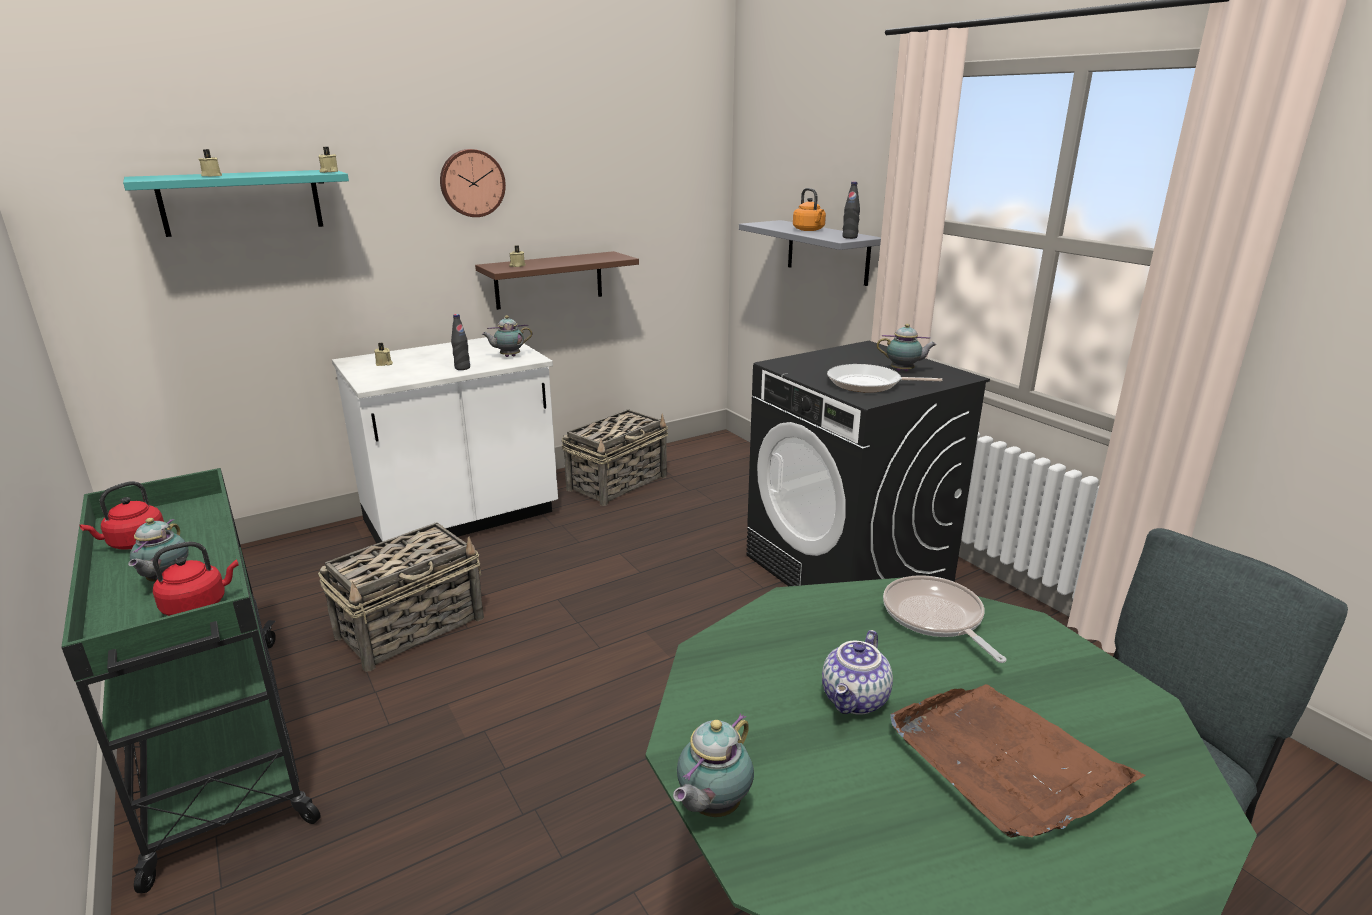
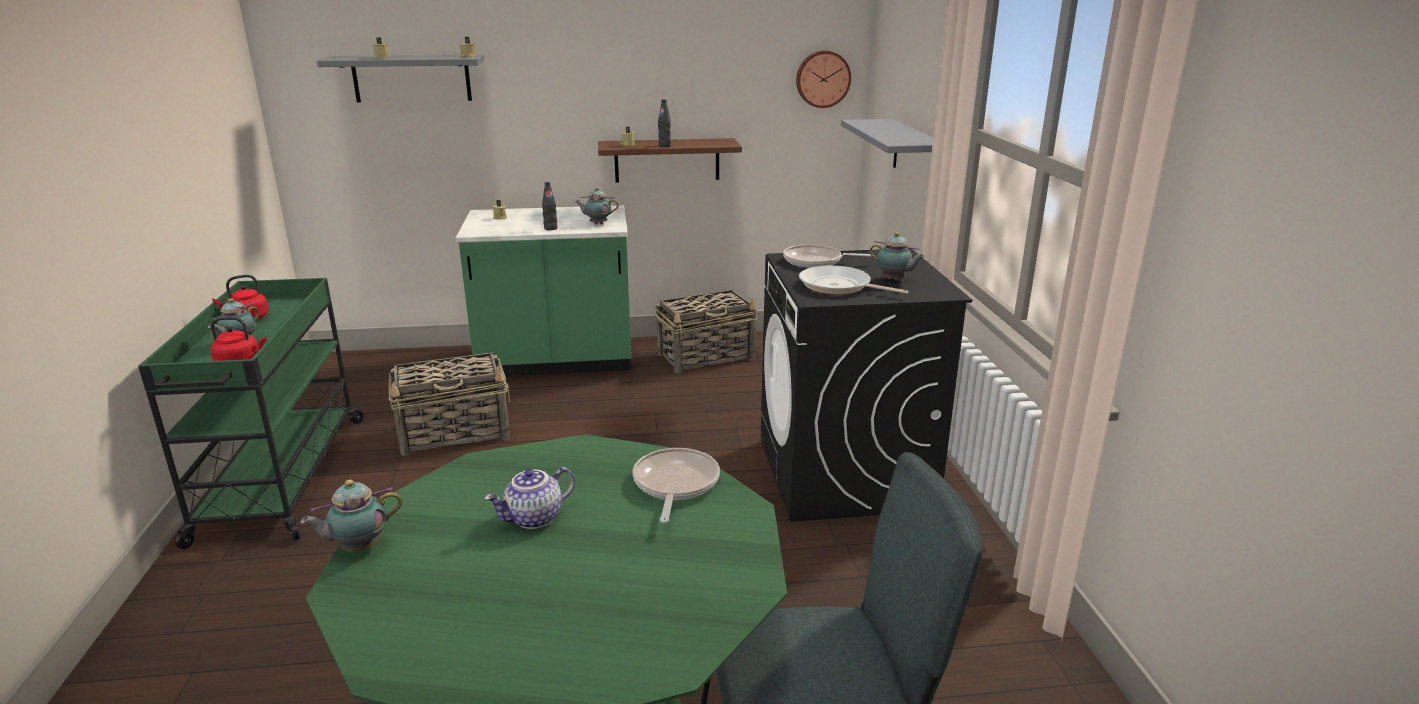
camera: 25 degrees right, 0 degrees up
(241, 202) = (411, 78): turquoise shelf -> grey shelf
(462, 520) = (556, 362): white counter -> green counter
(472, 183) = (599, 69): wall clock -> wall clock (822, 79)
(809, 230) = (891, 131): orange kettle -> none
(811, 363) = (816, 261): none -> frying pan
(849, 237) = (911, 141): black bottle -> black bottle (664, 146)
(1004, 762) = (579, 586): brown tray -> none

